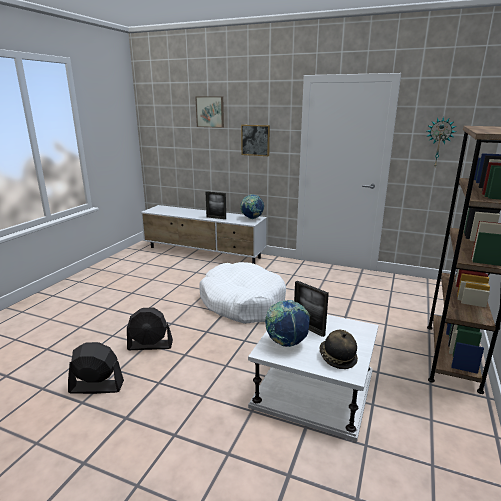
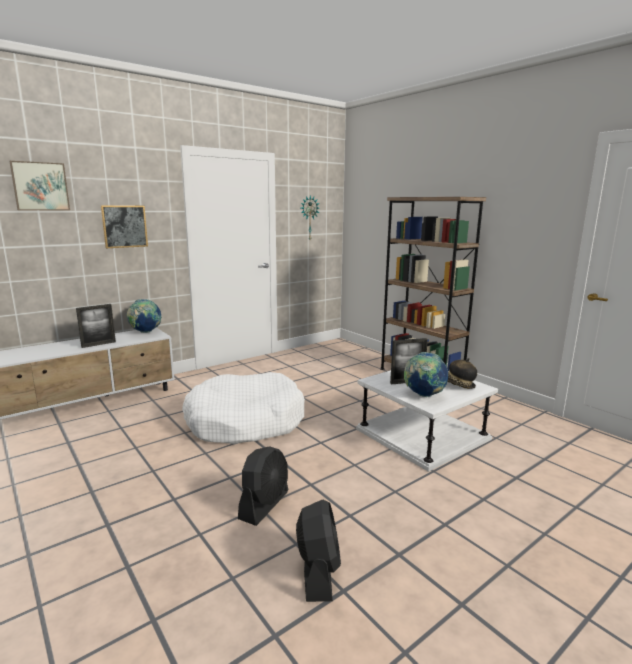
camera: 60 degrees left, 5 degrees down
(96, 387) = (318, 571): black fan -> black fan turned 150 degrees clockwise

